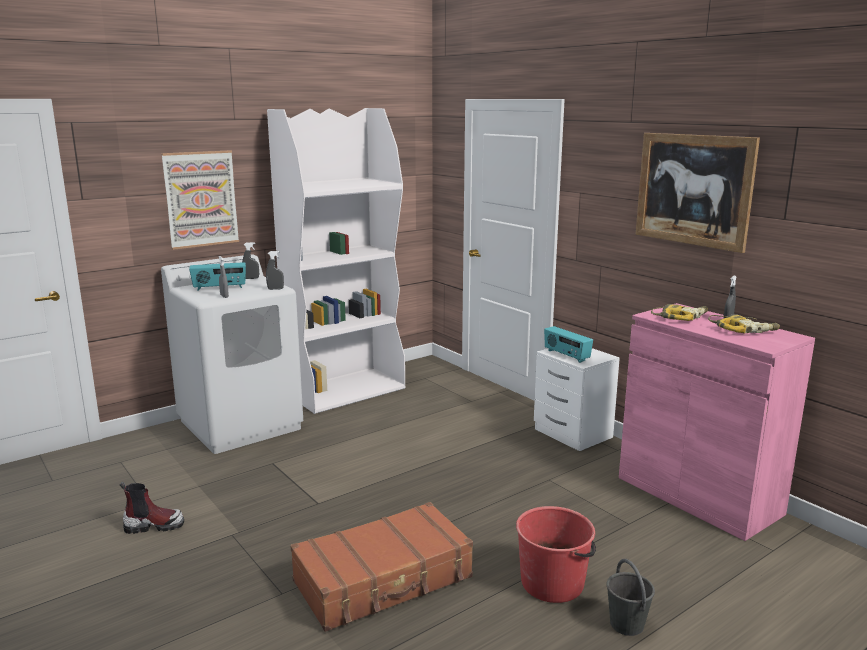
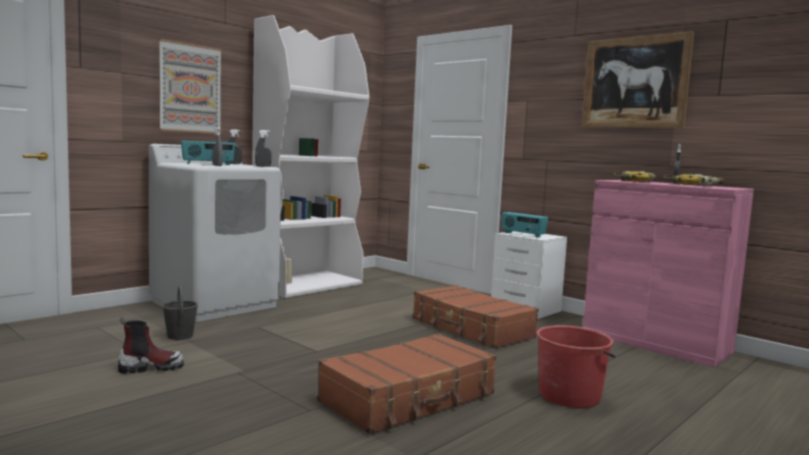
camera: 10 degrees left, 10 degrees down
(495, 468) = (471, 328): none -> brown suitcase
(627, 624) = (655, 420): grey bucket -> grey bucket (180, 336)

